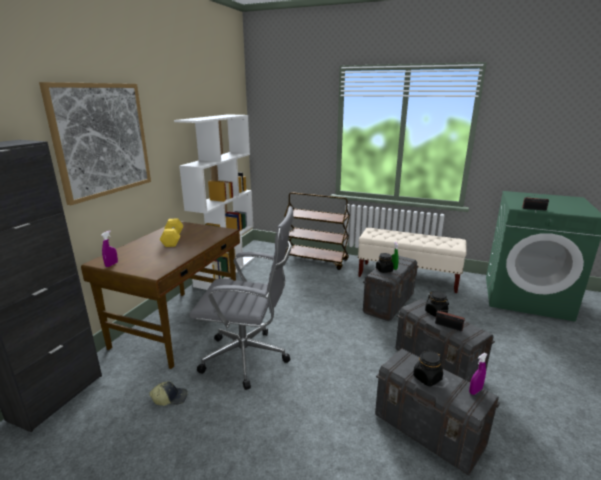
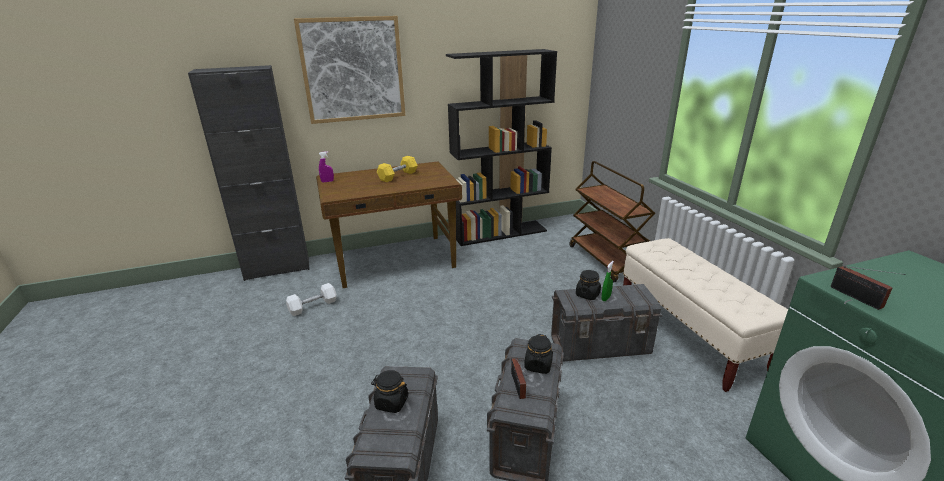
camera: 50 degrees right, 5 degrees up
(170, 398) = (313, 306): cap -> white dumbbell
(226, 271) = (500, 233): white bookcase -> black bookcase
(249, 358) = (392, 312): grey office chair -> none
(475, 391) = (400, 446): purple spray bottle -> none

